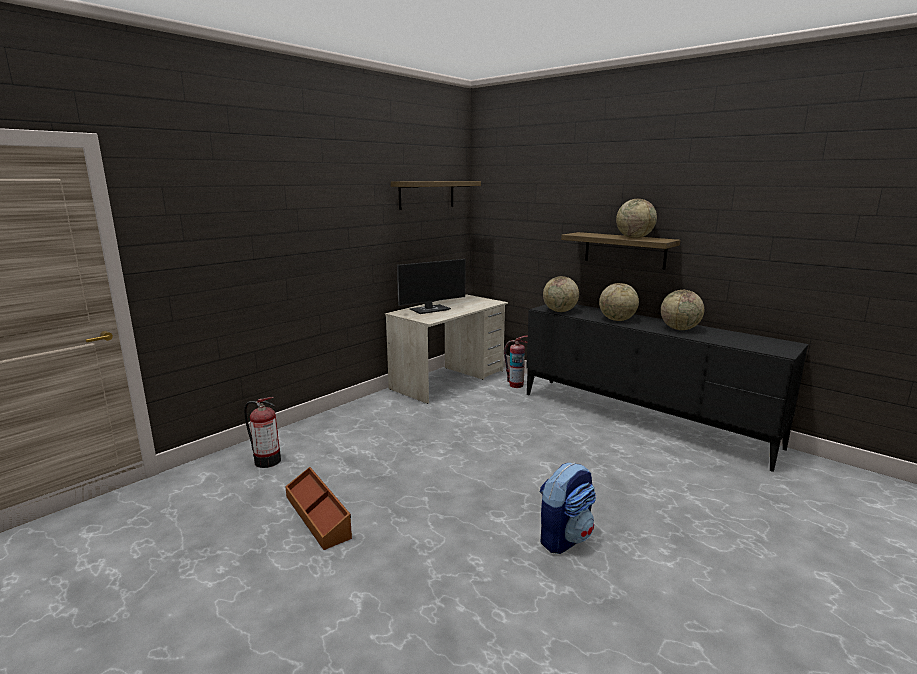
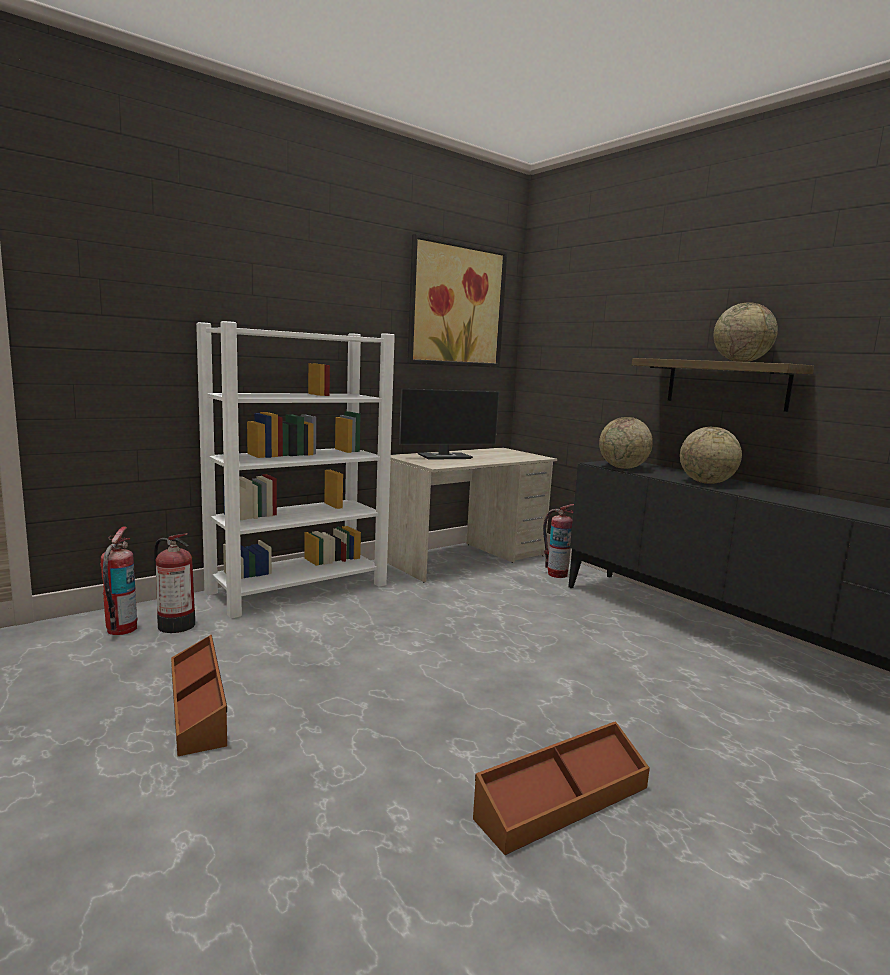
camera: 10 degrees right, 5 degrees down
(228, 470) = (121, 629): none -> fire extinguisher
(340, 420) = (298, 588): none -> white bookcase
(427, 194) = (456, 305): shelf -> picture
(564, 537) = (562, 801): backpack -> brown storage box
(679, 329) = (805, 500): globe -> none

